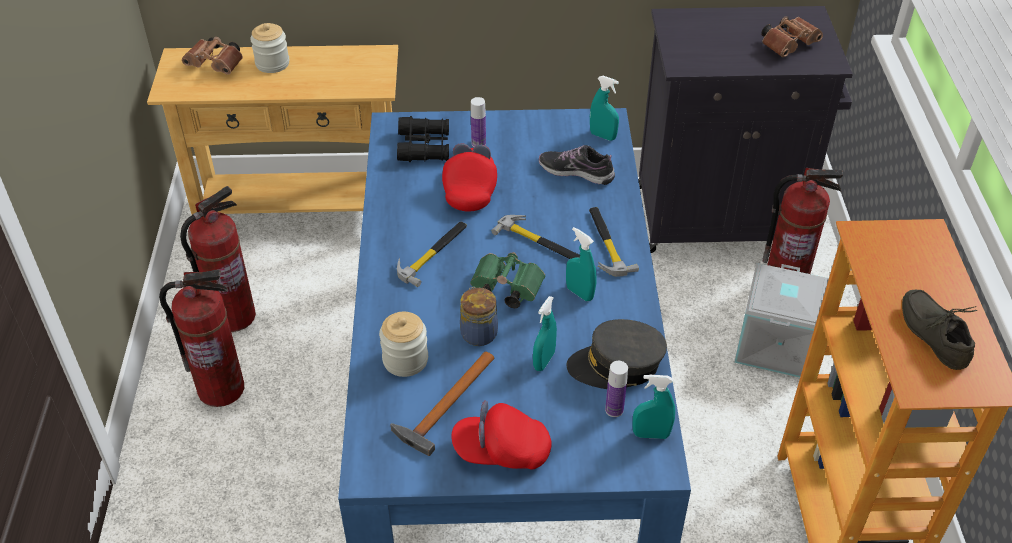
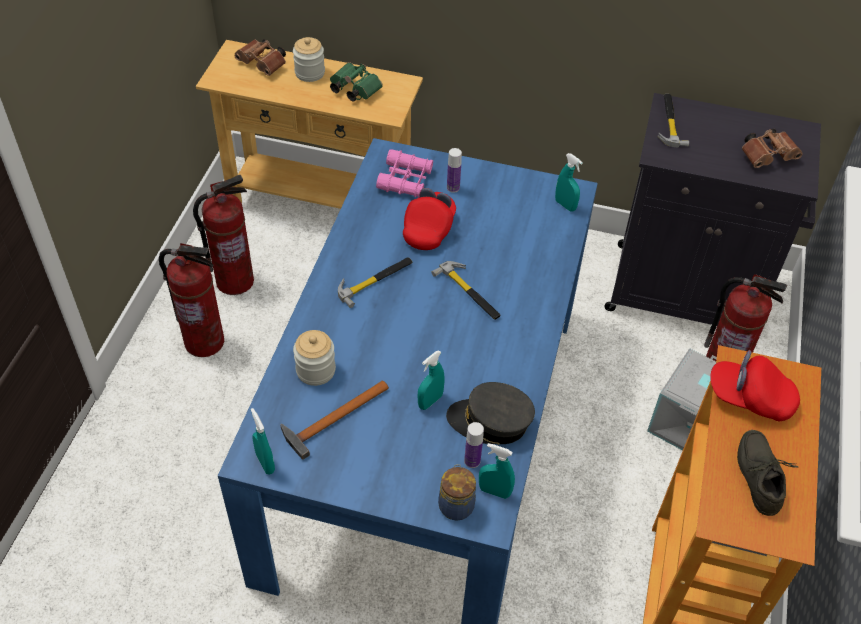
camera: 15 degrees right, 5 degrees up
(424, 146) = (405, 180): black binoculars -> pink binoculars
(478, 332) = (385, 361): jar -> jar (456, 504)
(501, 451) = (363, 471): red cap -> red cap (750, 398)
(504, 289) = (422, 328): green binoculars -> green binoculars (353, 90)
(576, 172) = (528, 234): shoe -> none
(579, 293) = (485, 348): turquoise spray bottle -> turquoise spray bottle (265, 463)
(606, 243) = (527, 307): hammer -> hammer (669, 122)

